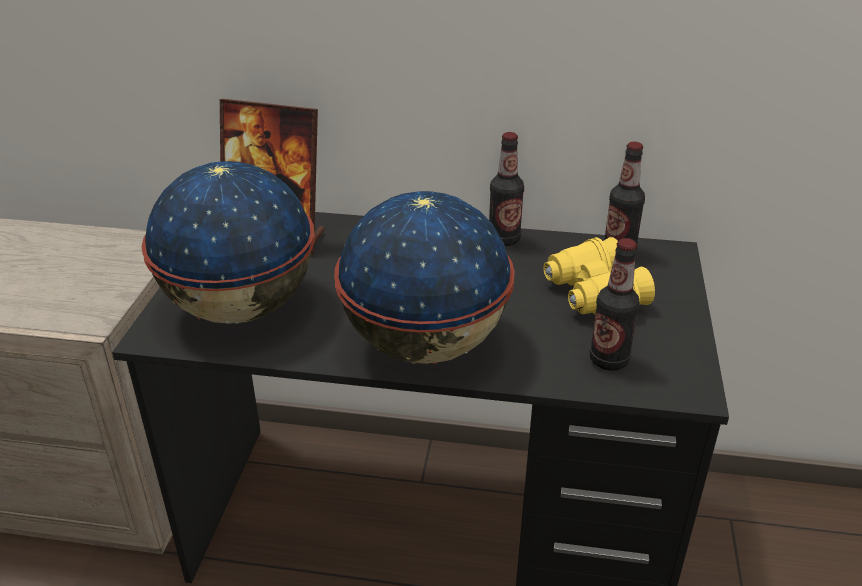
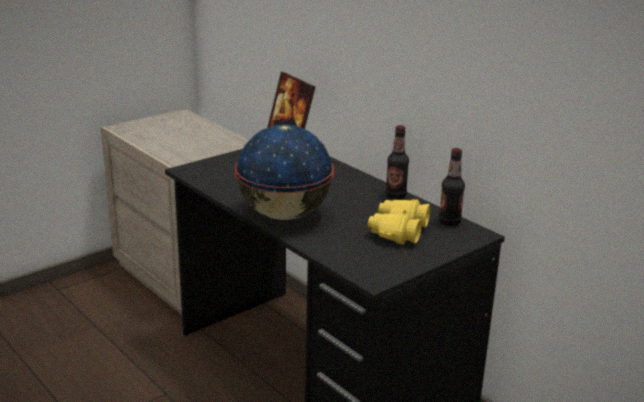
camera: 40 degrees right, 10 degrees down
(242, 308) = (232, 174): globe -> none
(608, 360) = (356, 254): bottle -> none

